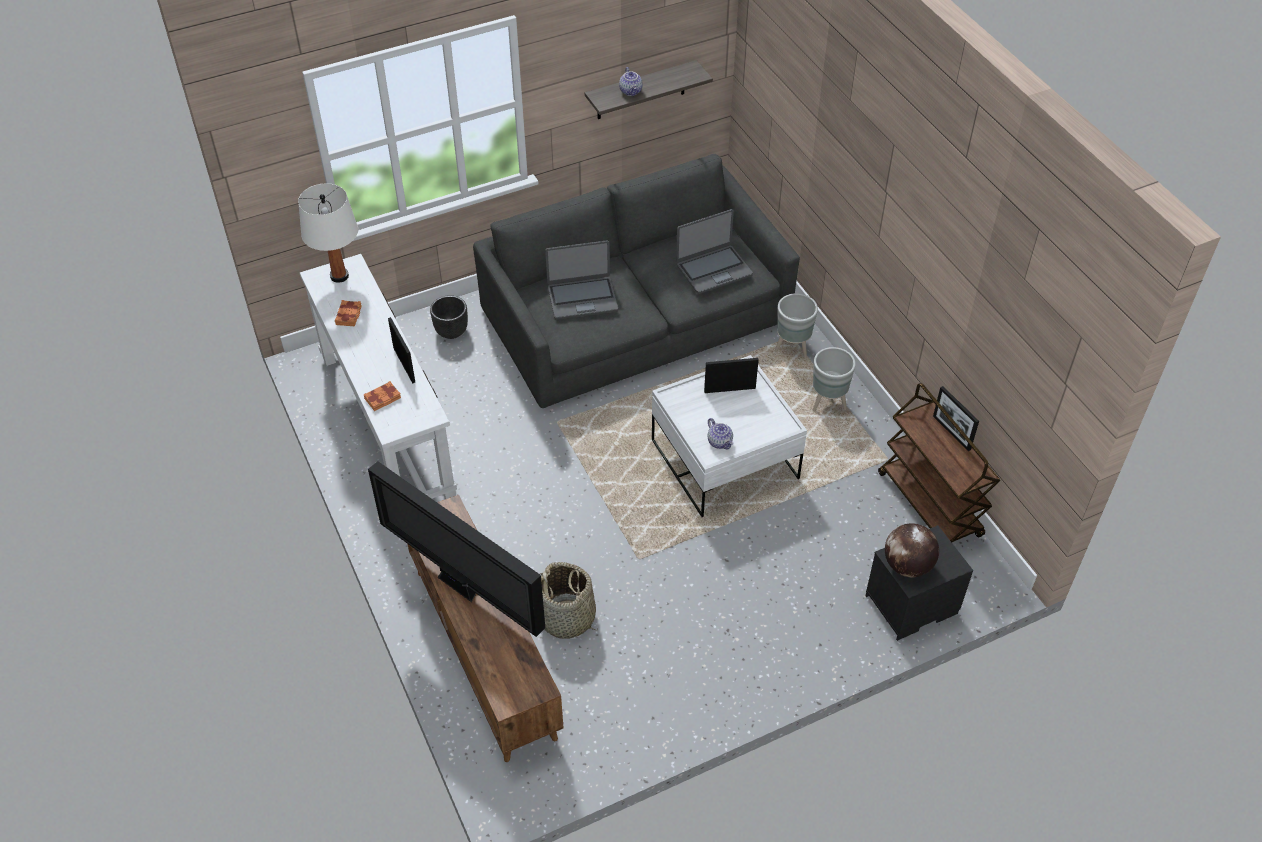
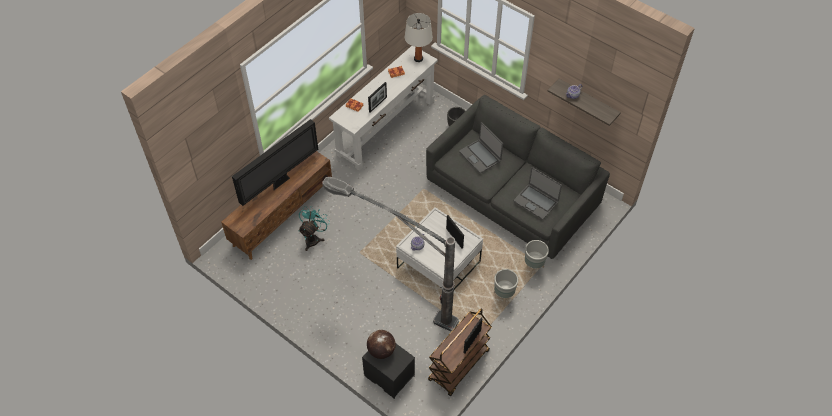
camera: 65 degrees right, 5 degrees up
(461, 587) = (281, 181): television -> television turned 150 degrees counterclockwise
(567, 618) = (313, 238): basket -> turquoise fan
(762, 542) = (395, 299): none -> floor lamp

